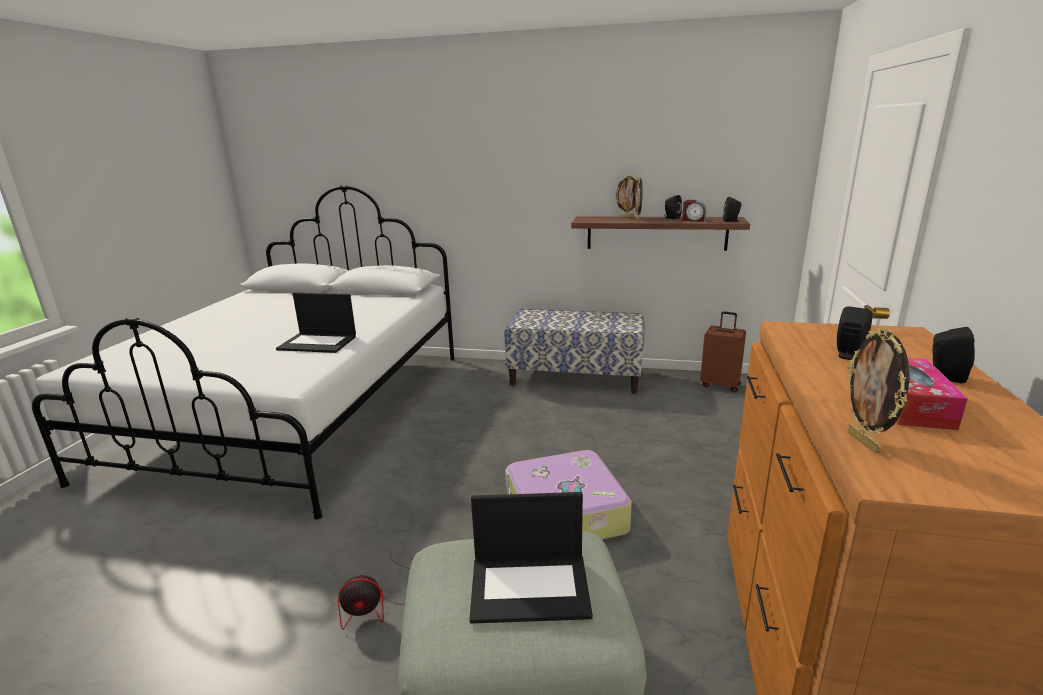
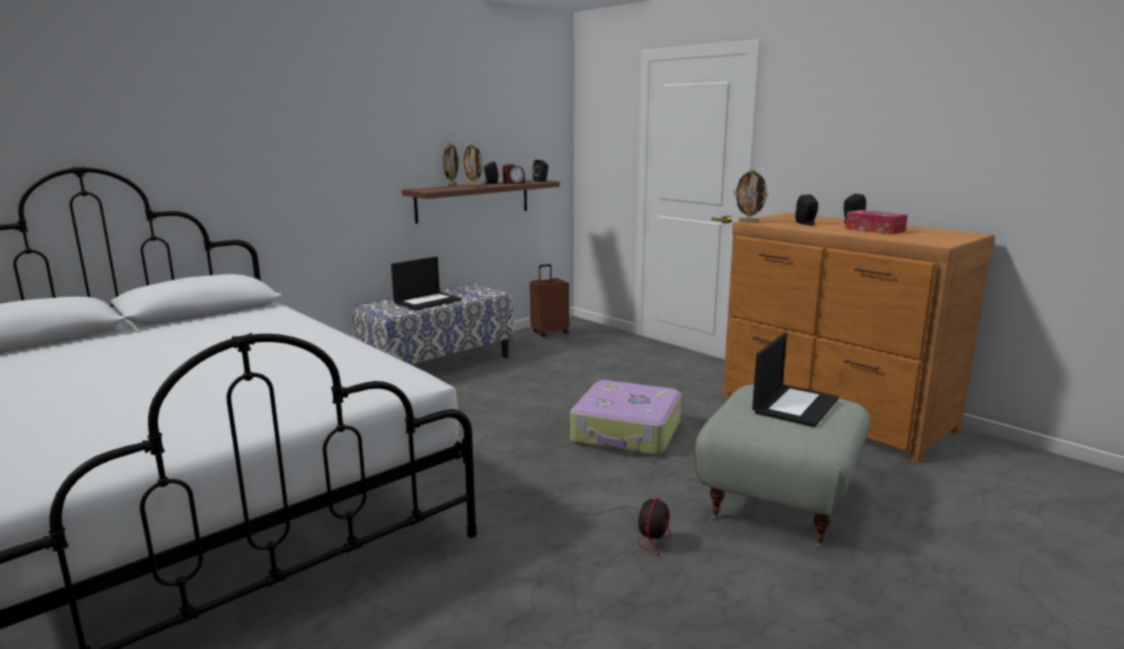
camera: 55 degrees left, 5 degrees down
(318, 343) = (315, 357): laptop -> laptop (427, 301)
(864, 442) = (904, 239): picture frame -> picture frame (749, 222)

